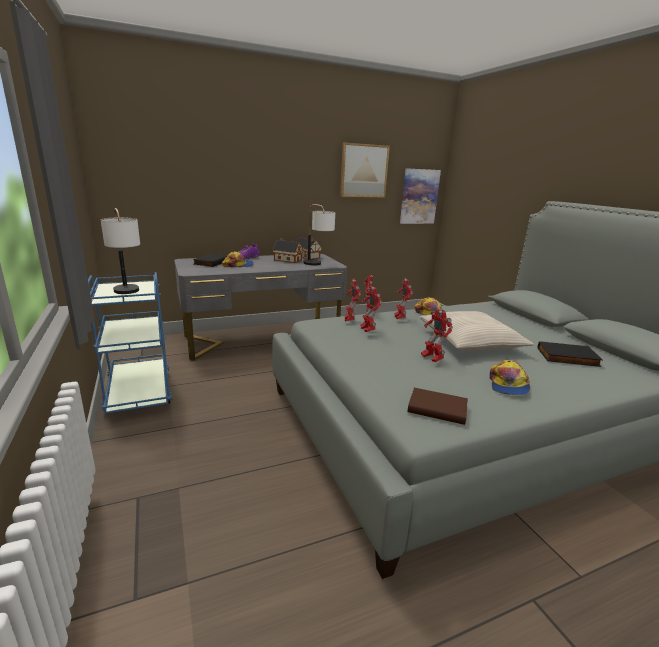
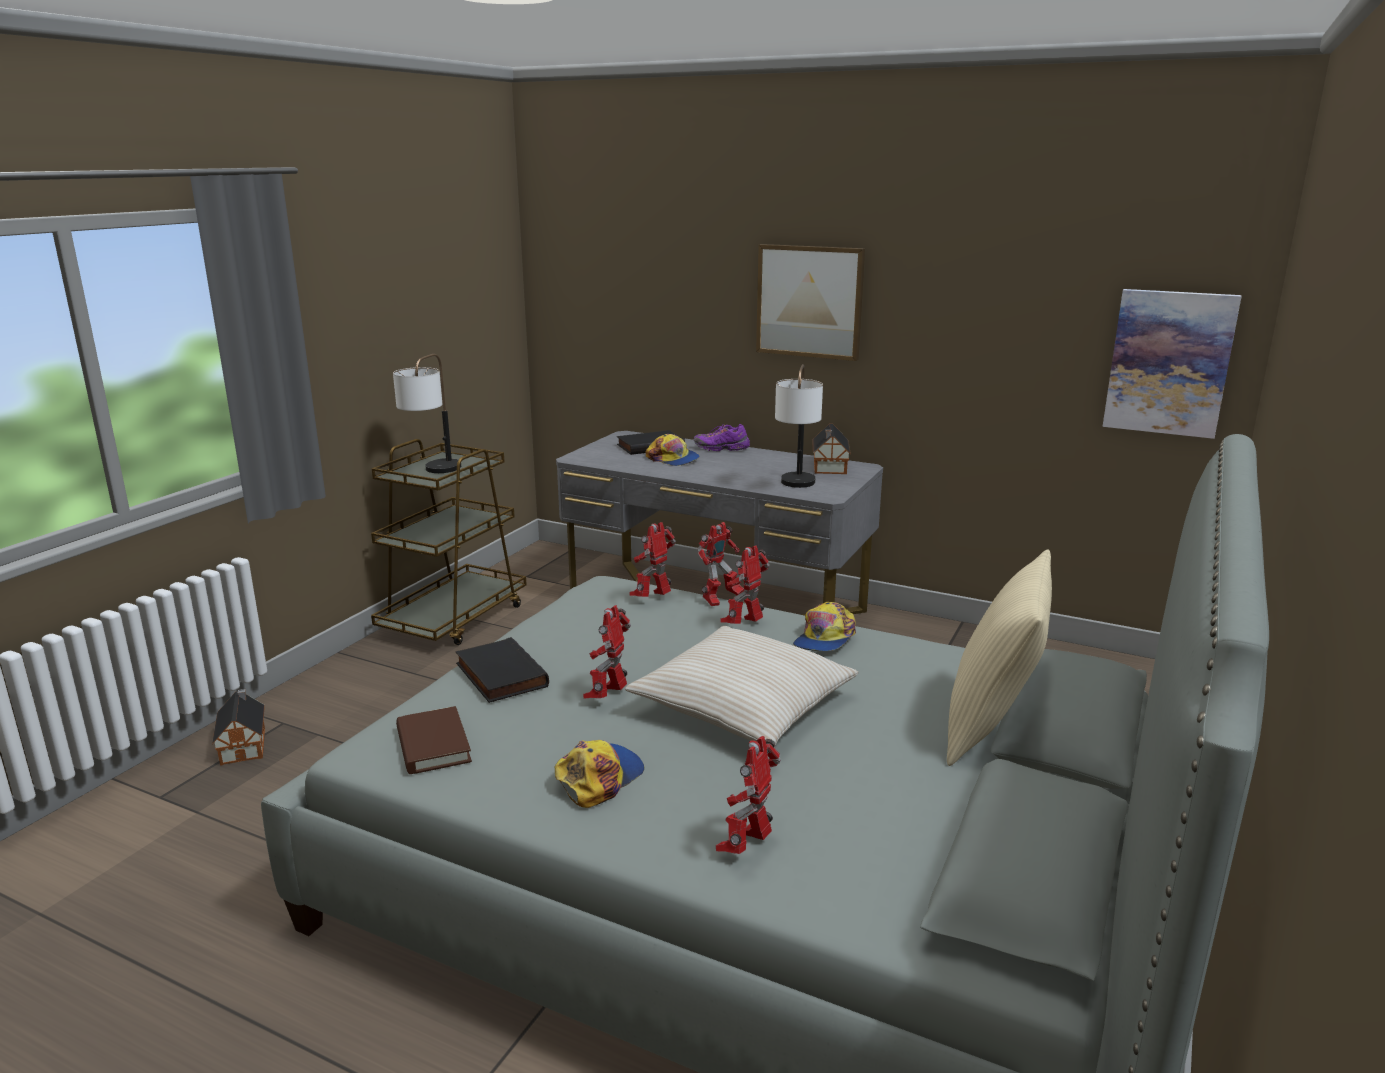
camera: 50 degrees right, 0 degrees up
(139, 392) = (454, 618): blue cart -> brown cart
(287, 260) = (775, 465): toy house -> toy house (244, 744)
(363, 171) = (999, 293): picture -> picture (809, 301)
(367, 330) = (632, 621): toy robot -> toy robot (747, 847)
(508, 385) = (598, 777): cap -> cap turned 150 degrees clockwise
(523, 320) = (991, 725): none -> beige pillow
(567, 357) = (838, 811): black book -> black book (499, 675)

